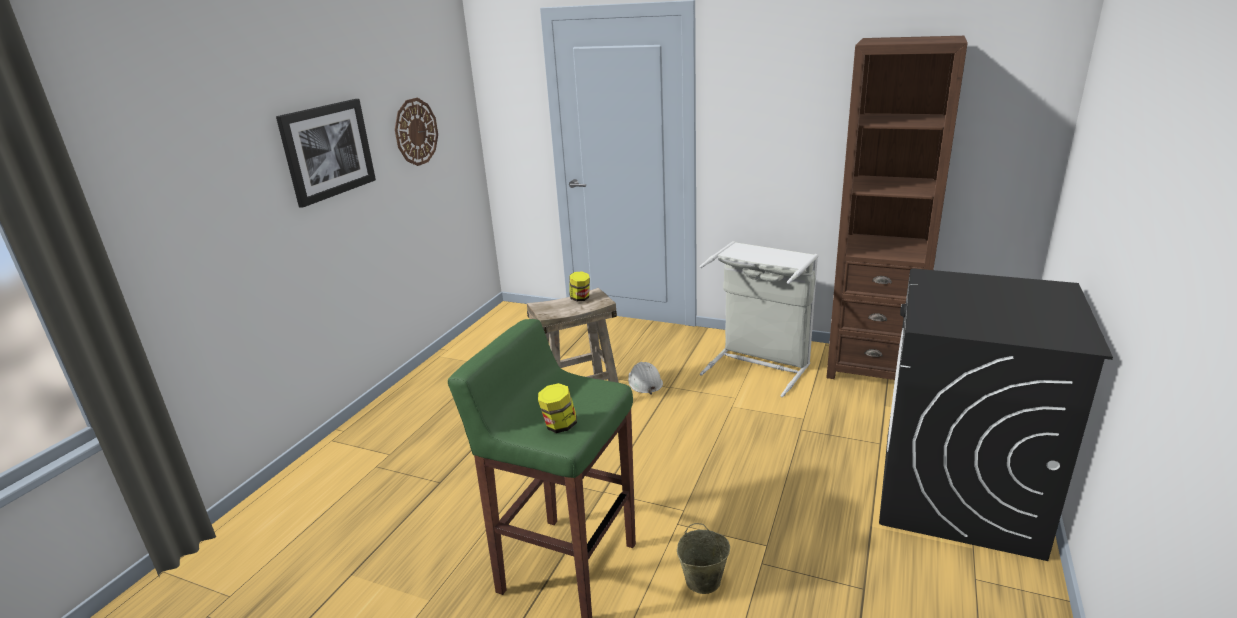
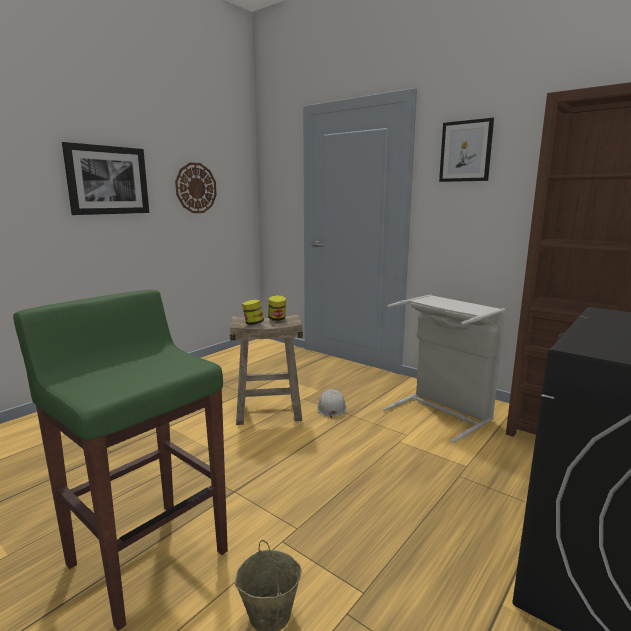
camera: 15 degrees right, 10 degrees down
(559, 426) = (108, 384): jar -> jar (253, 323)
(758, 78) = (465, 151): none -> picture

